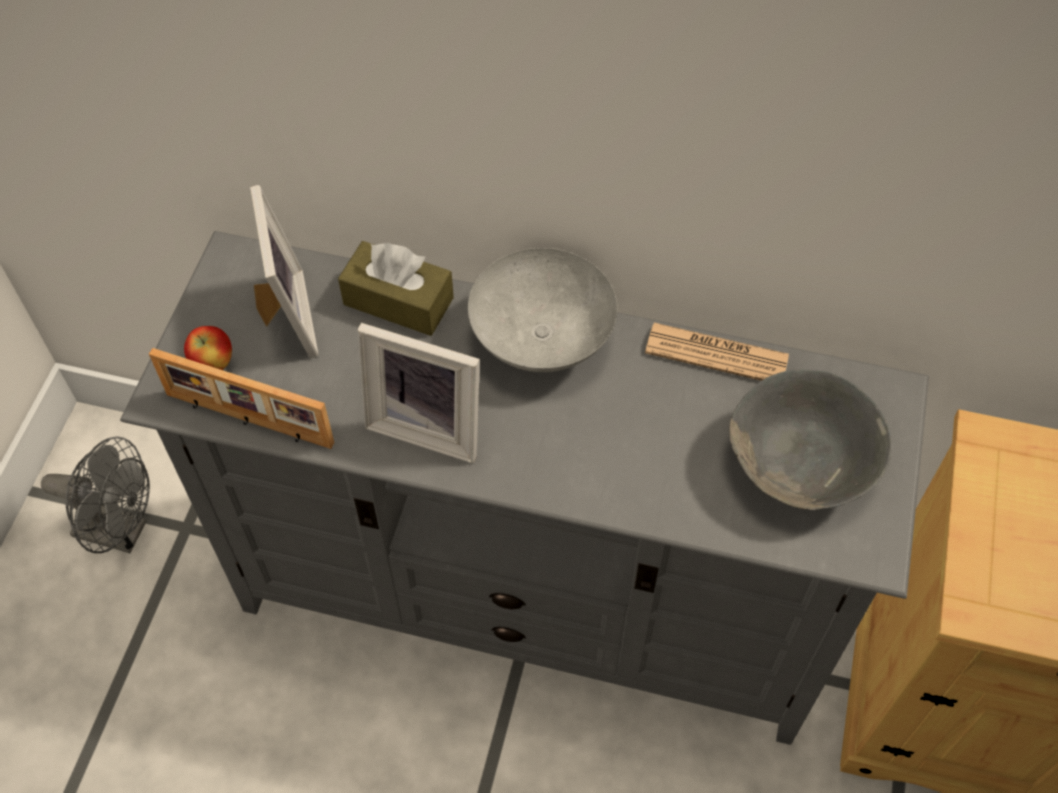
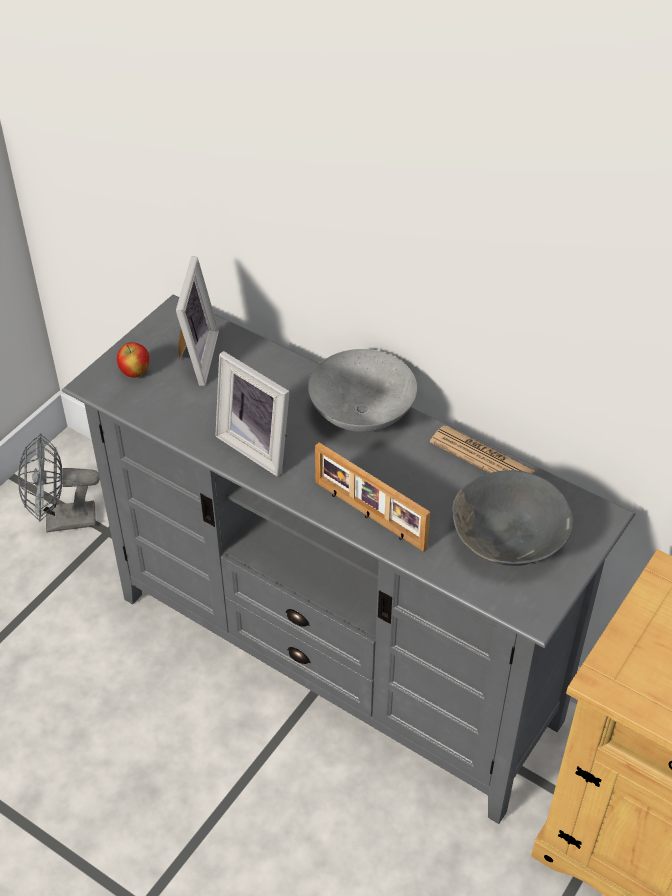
camera: 20 degrees right, 10 degrees down
(121, 531) = (62, 521): grey fan -> grey fan turned 135 degrees clockwise
(248, 421) = (141, 411): picture frame -> picture frame (368, 516)
(398, 301) = (274, 366): brown tissue box -> none

